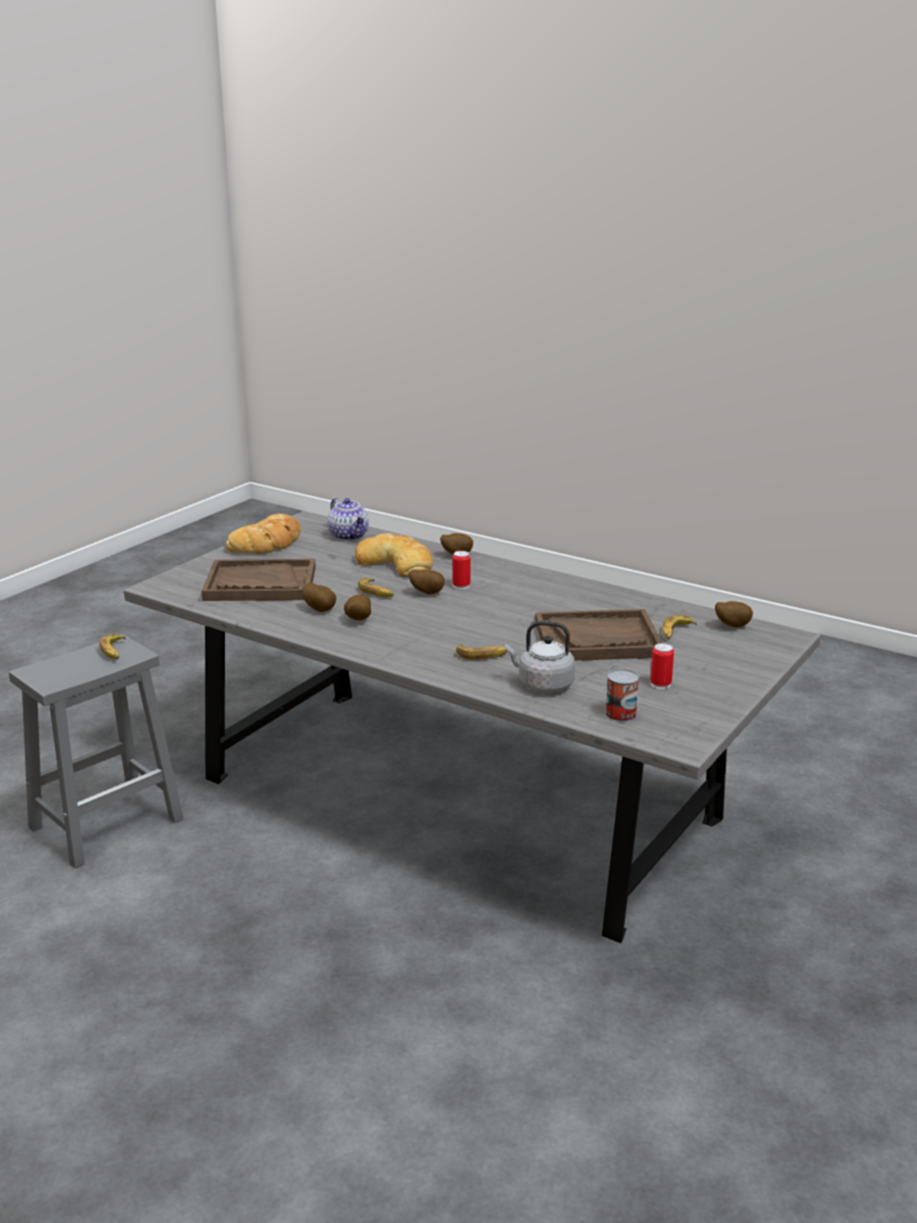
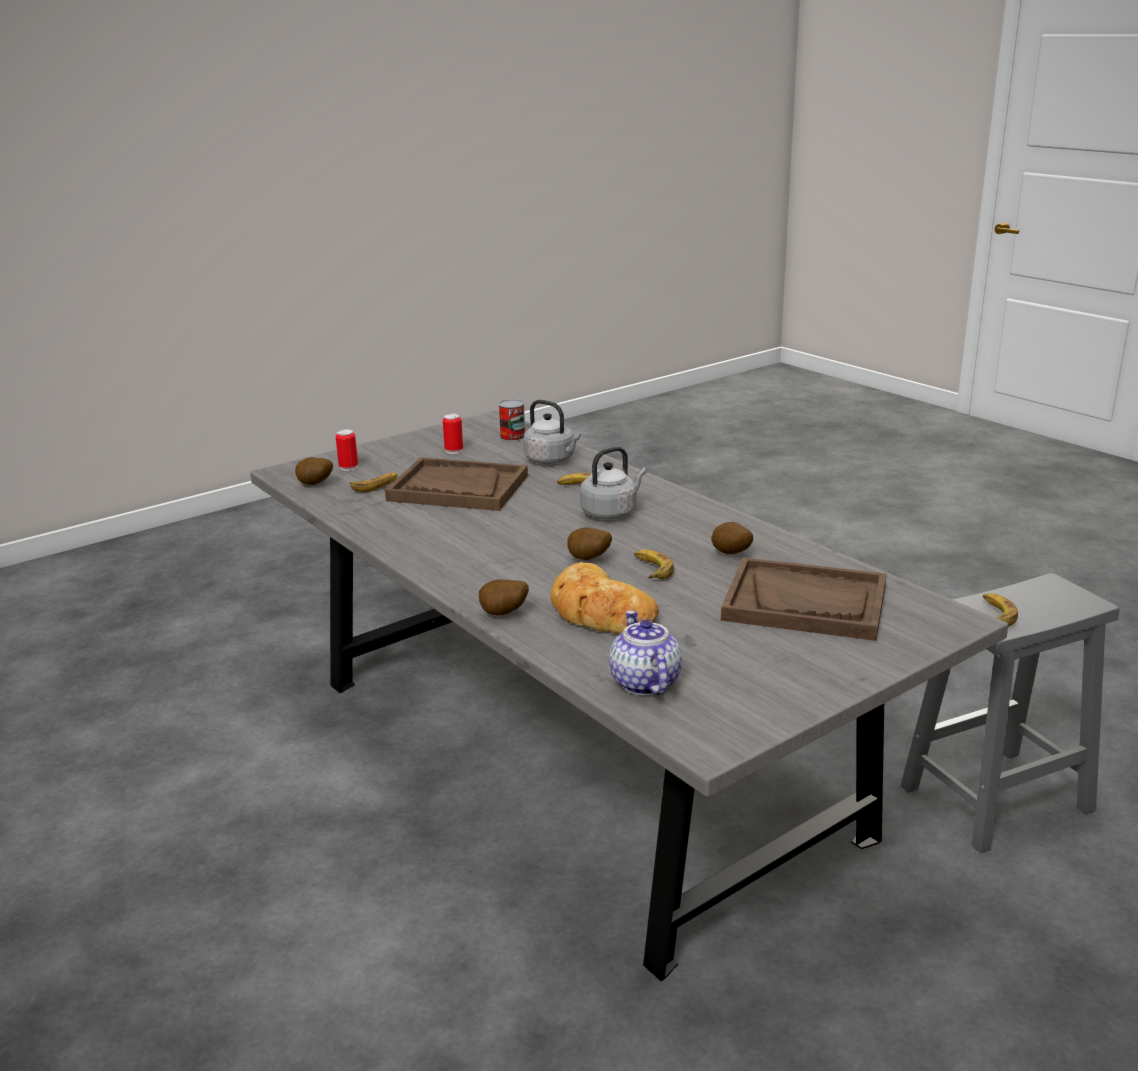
camera: 160 degrees left, 0 degrees up
(268, 543) = (788, 686): bread -> none
(357, 621) = (691, 535): potato -> none
(437, 633) = (611, 512): none -> grey kettle
(461, 586) = (539, 564): can -> can (348, 467)

